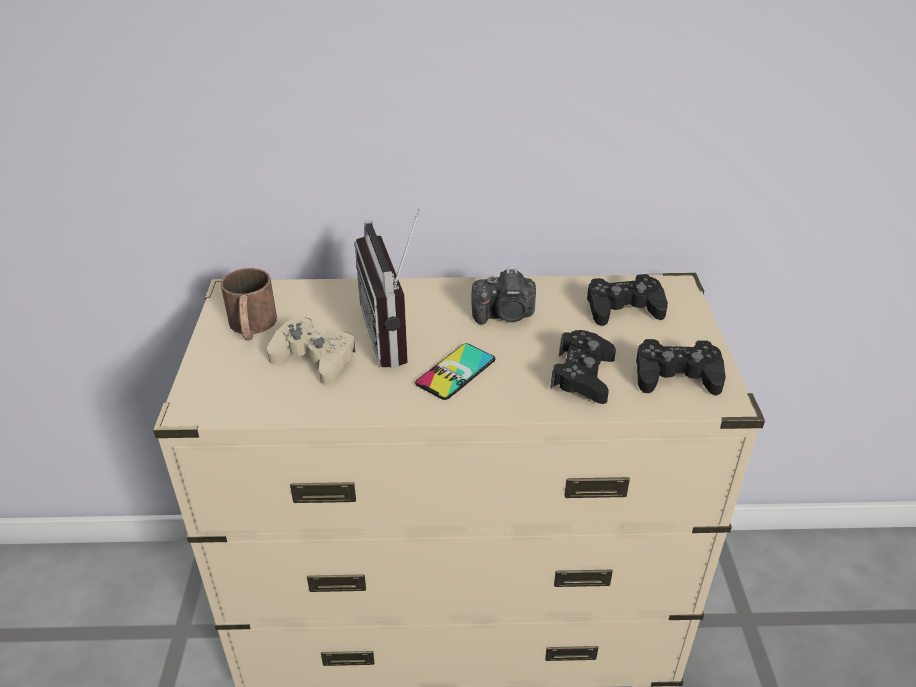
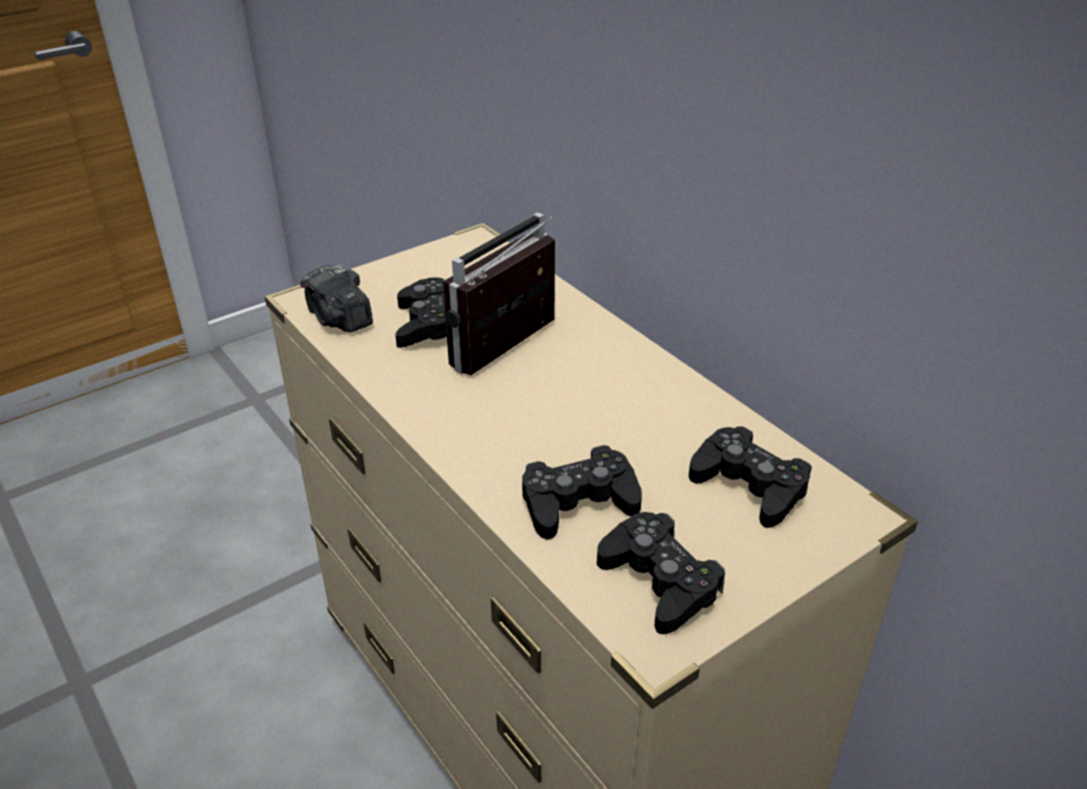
camera: 55 degrees right, 0 degrees up
(252, 327) = (437, 273): brown mug -> none
(314, 358) = (427, 324): beige game controller -> black game controller
(456, 372) = (492, 412): phone -> none
(505, 315) = (625, 403): camera -> camera (339, 319)

